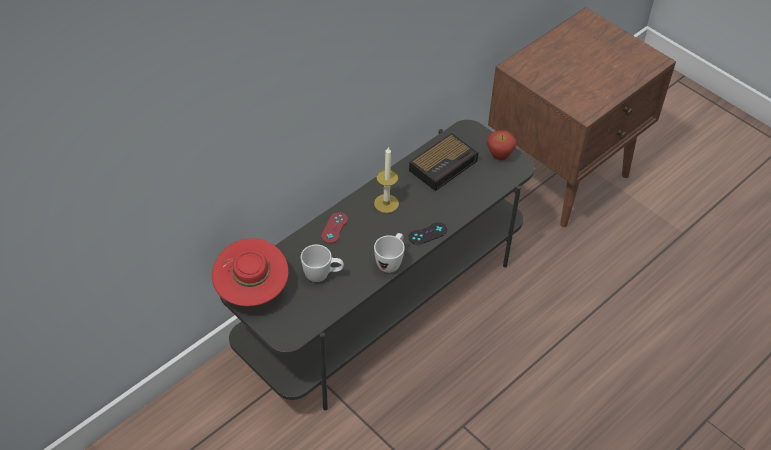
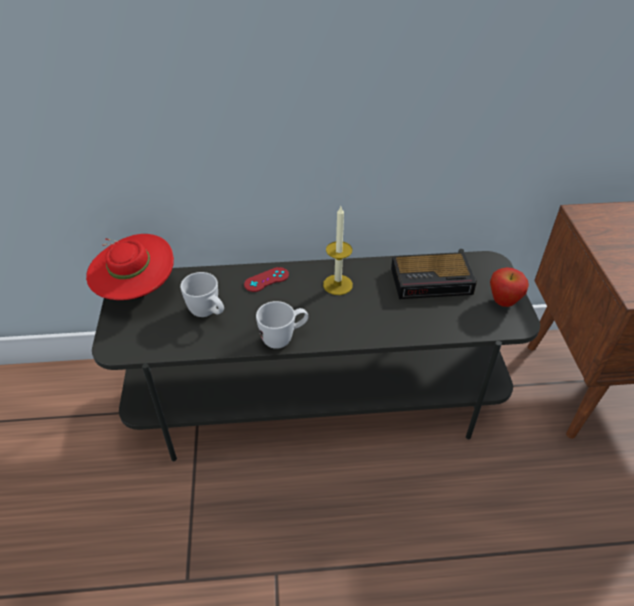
camera: 40 degrees right, 5 degrees down
(428, 233) = (349, 333): black game controller -> none

